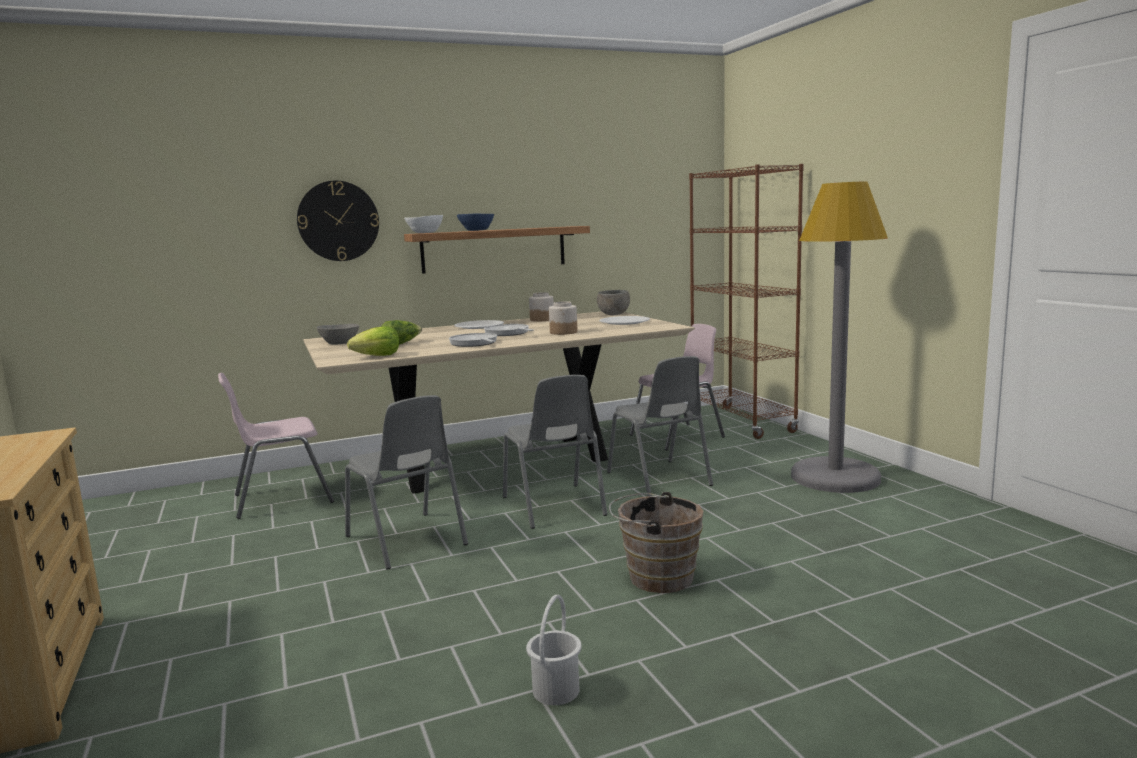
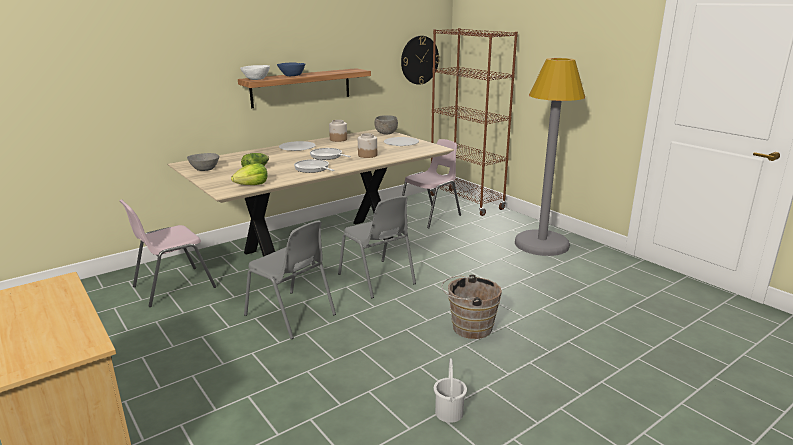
camera: 15 degrees left, 10 degrees up
(338, 221) = (188, 70): wall clock -> wall clock (419, 60)
(659, 479) = (435, 252): grey chair -> none

